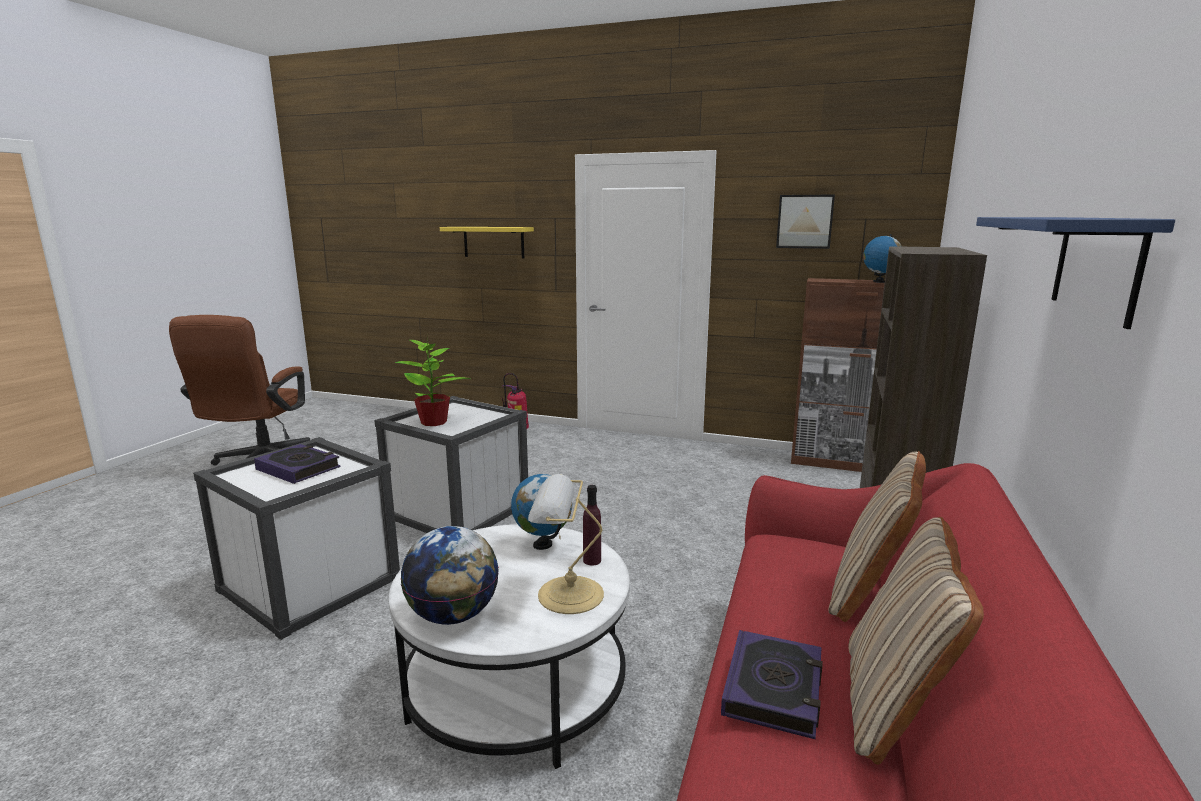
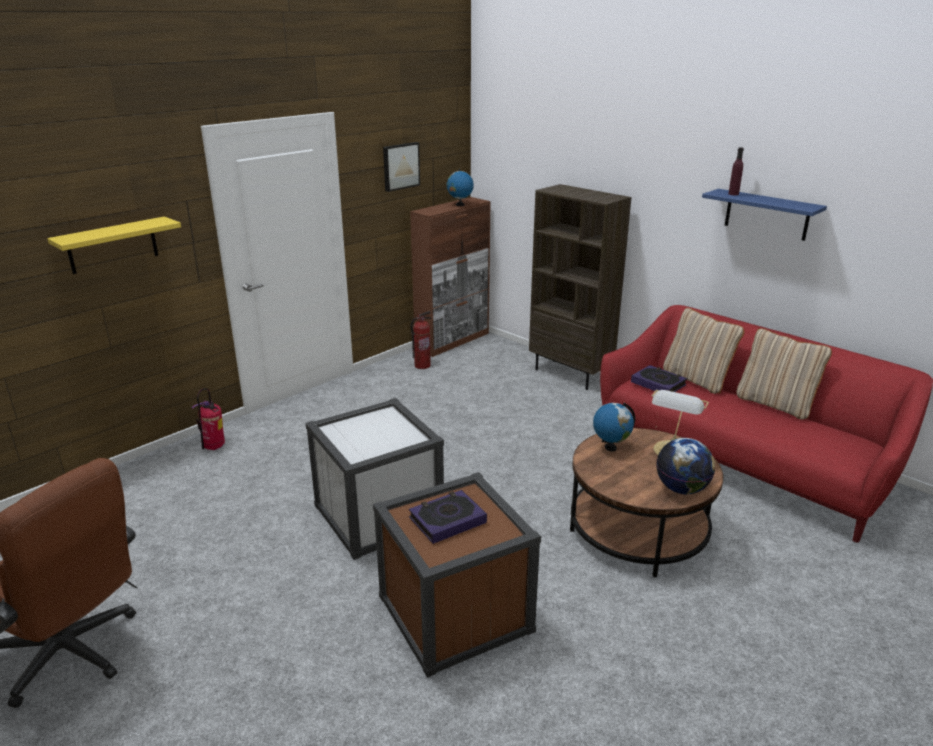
camera: 65 degrees left, 10 degrees up
(310, 584) = (455, 613): white storage box -> brown storage box
(434, 422) = (375, 443): potted plant -> none
(516, 687) = (638, 530): white coffee table -> brown coffee table
(592, 560) = (637, 437): purple bottle -> purple bottle (733, 194)
(762, 464) = (422, 365): none -> fire extinguisher
(773, 689) = (763, 422): book -> book (658, 384)

